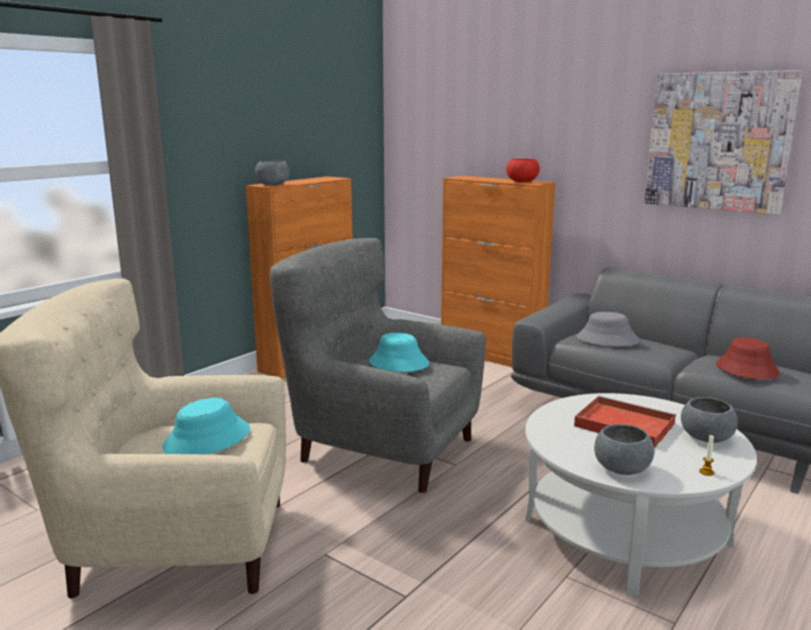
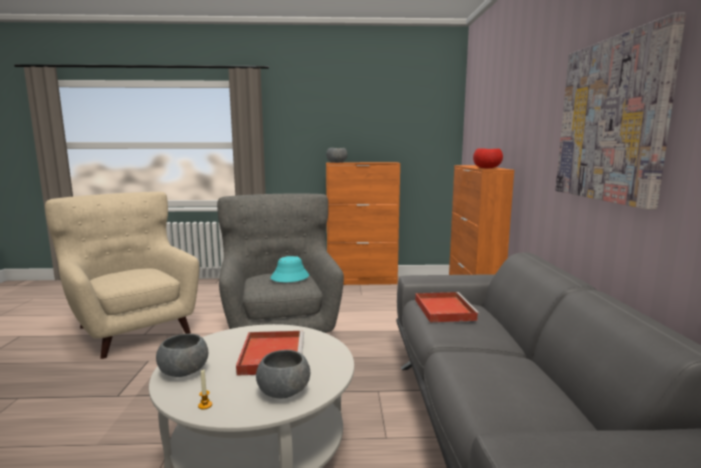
camera: 50 degrees right, 5 degrees down
(207, 439) = (138, 276): turquoise hat -> none
(607, 339) = (443, 309): grey hat -> red tray
(746, 369) = (483, 374): red hat -> none

